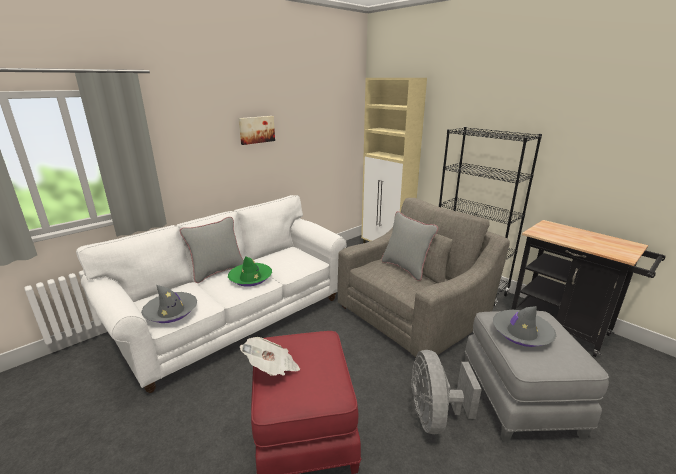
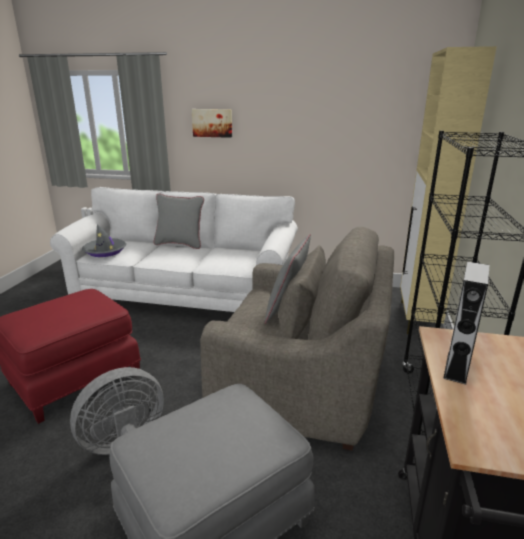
camera: 55 degrees right, 0 degrees up
(250, 278) = (182, 256): green hat -> none
(256, 129) = (274, 116): picture -> picture (212, 123)
(272, 368) = (49, 302): newspaper -> none
(521, 333) = (205, 422): grey hat -> none
(564, 239) = (456, 367): none -> grey speaker

